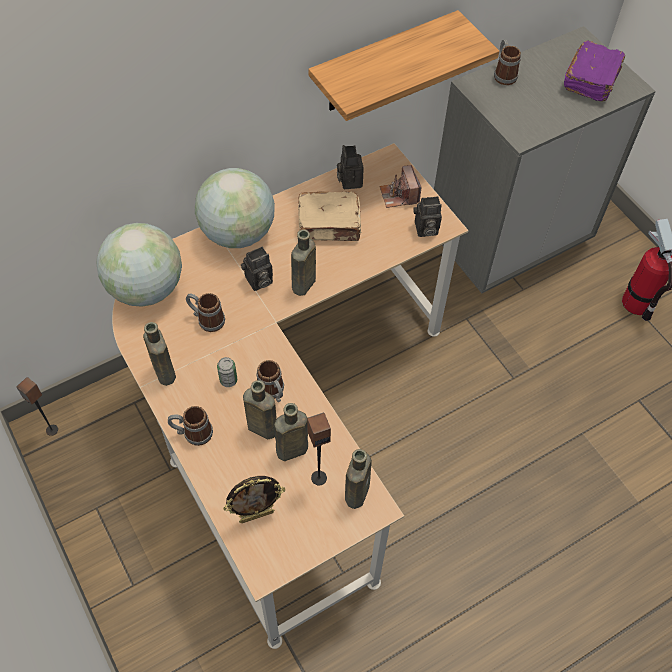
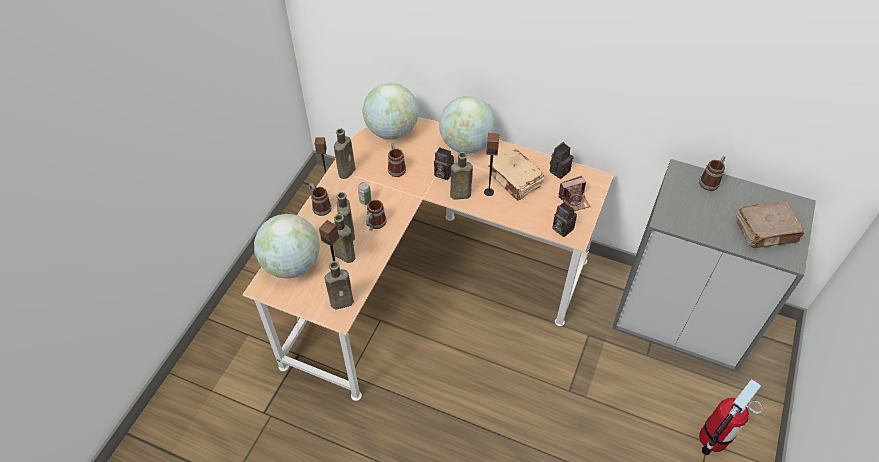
camera: 55 degrees right, 5 degrees down
(256, 515) = (292, 264): picture frame -> globe
(323, 257) = (489, 192): none -> speaker
(383, 63) = (619, 107): shelf -> none
(399, 195) = (574, 200): camera -> camera turned 150 degrees counterclockwise
(591, 80) = (766, 232): purple book -> brown book

